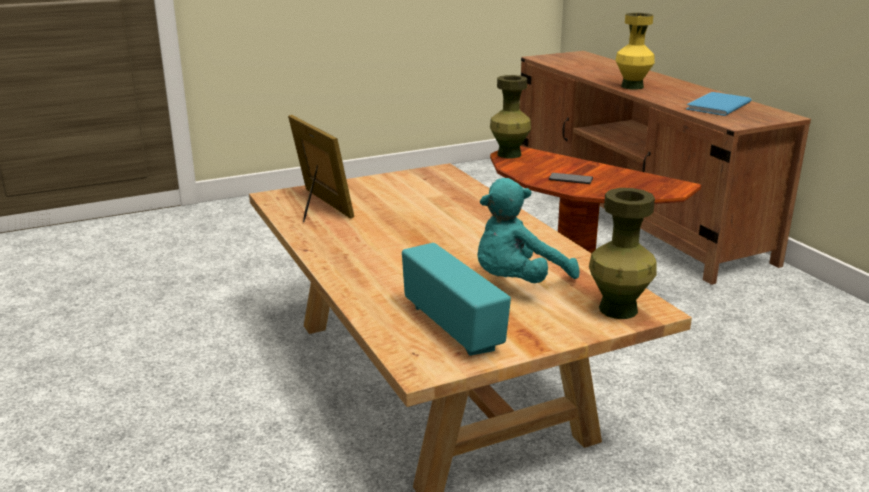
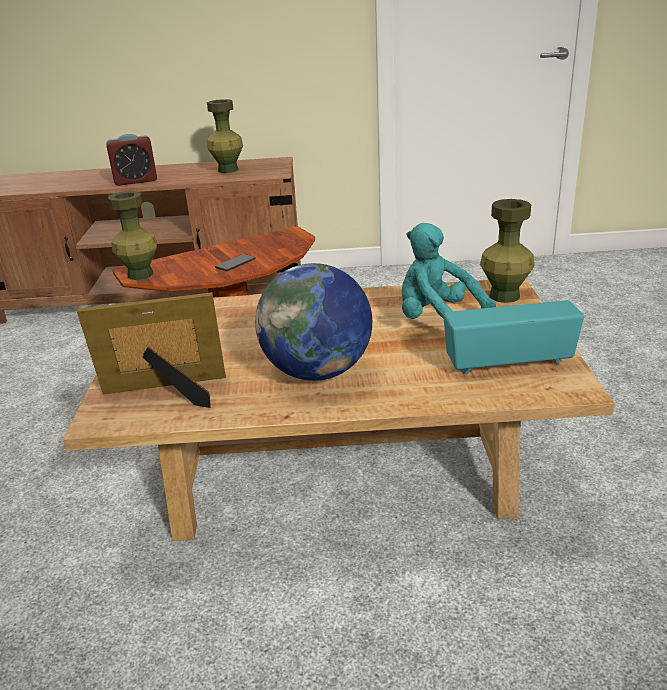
camera: 65 degrees left, 5 degrees up
(379, 247) = (317, 372): none -> globe
(517, 282) = (438, 322): turquoise plush toy -> turquoise plush toy turned 135 degrees clockwise
(632, 86) = (136, 181): yellow vase -> alarm clock
(716, 106) = (228, 170): blue book -> green vase

